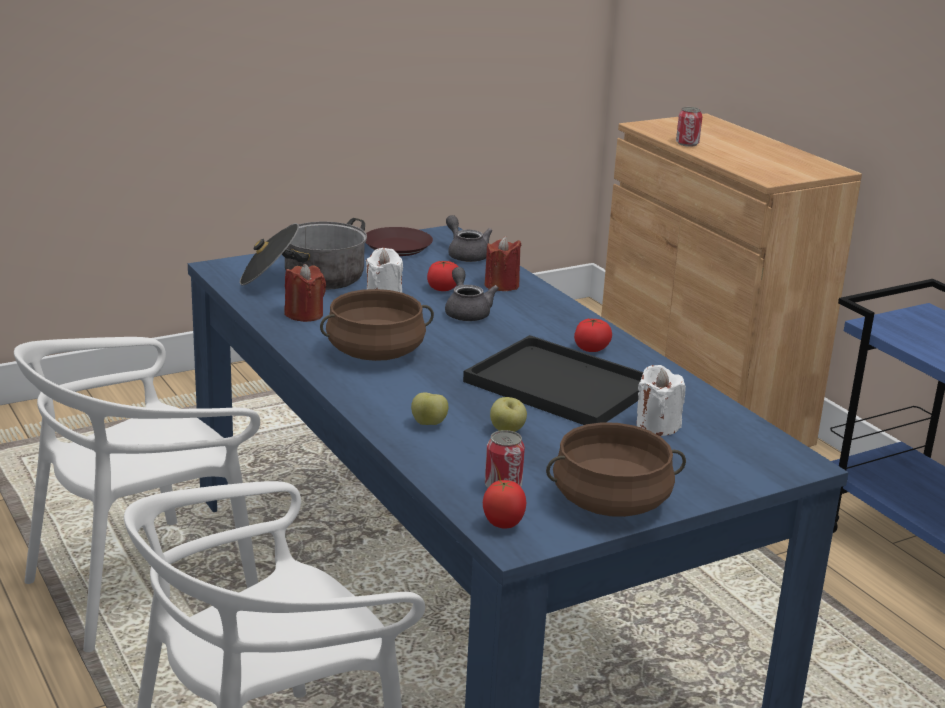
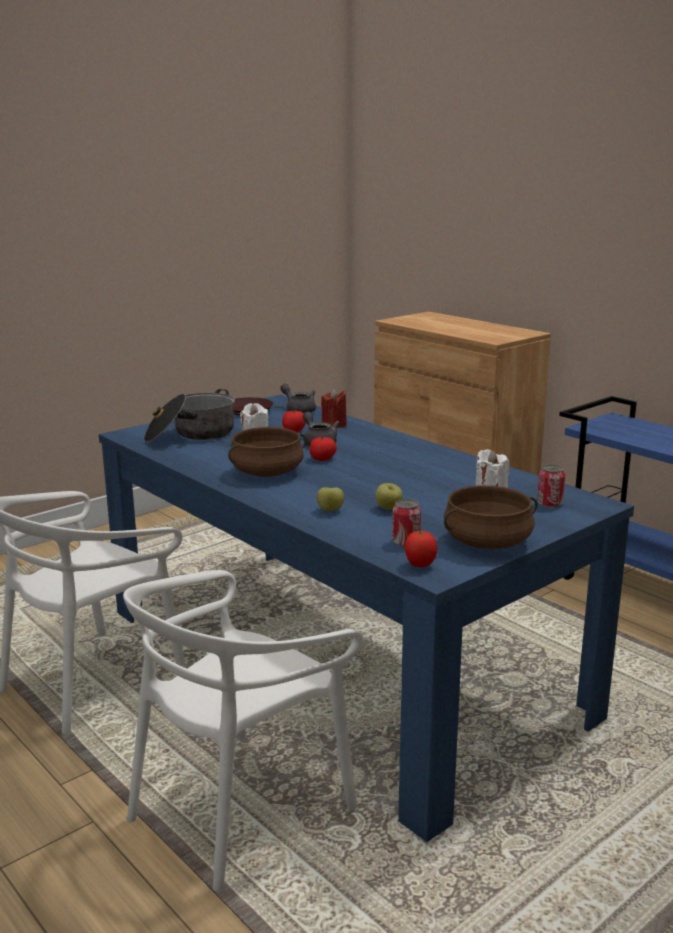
camera: 10 degrees left, 5 degrees down
(304, 314) = (202, 455): red candle -> none
(564, 385) = (412, 477): black tray -> none
(591, 349) = (418, 454): tomato -> tomato (322, 459)
(687, 143) = (428, 327): can -> can (549, 504)

